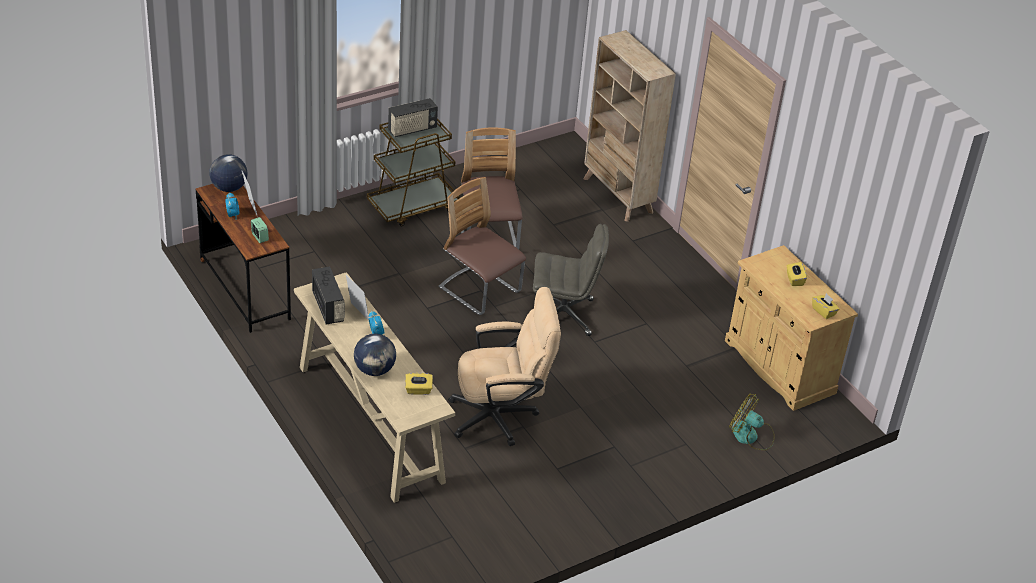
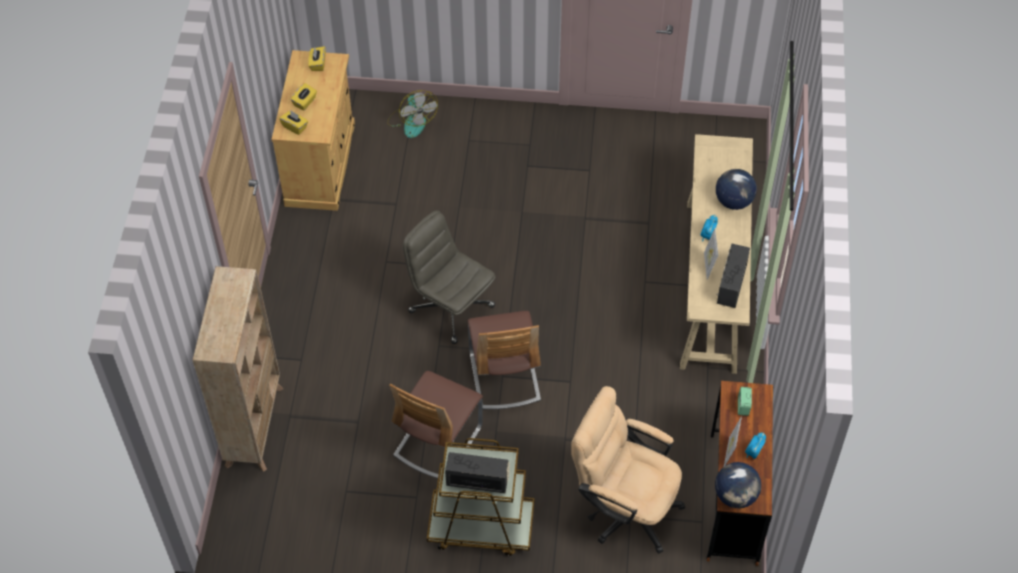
camera: 140 degrees left, 15 degrees up
(418, 390) = (710, 166): yellow tissue box -> yellow tissue box (295, 127)
(501, 416) = (595, 236): beige office chair -> beige office chair (624, 507)

